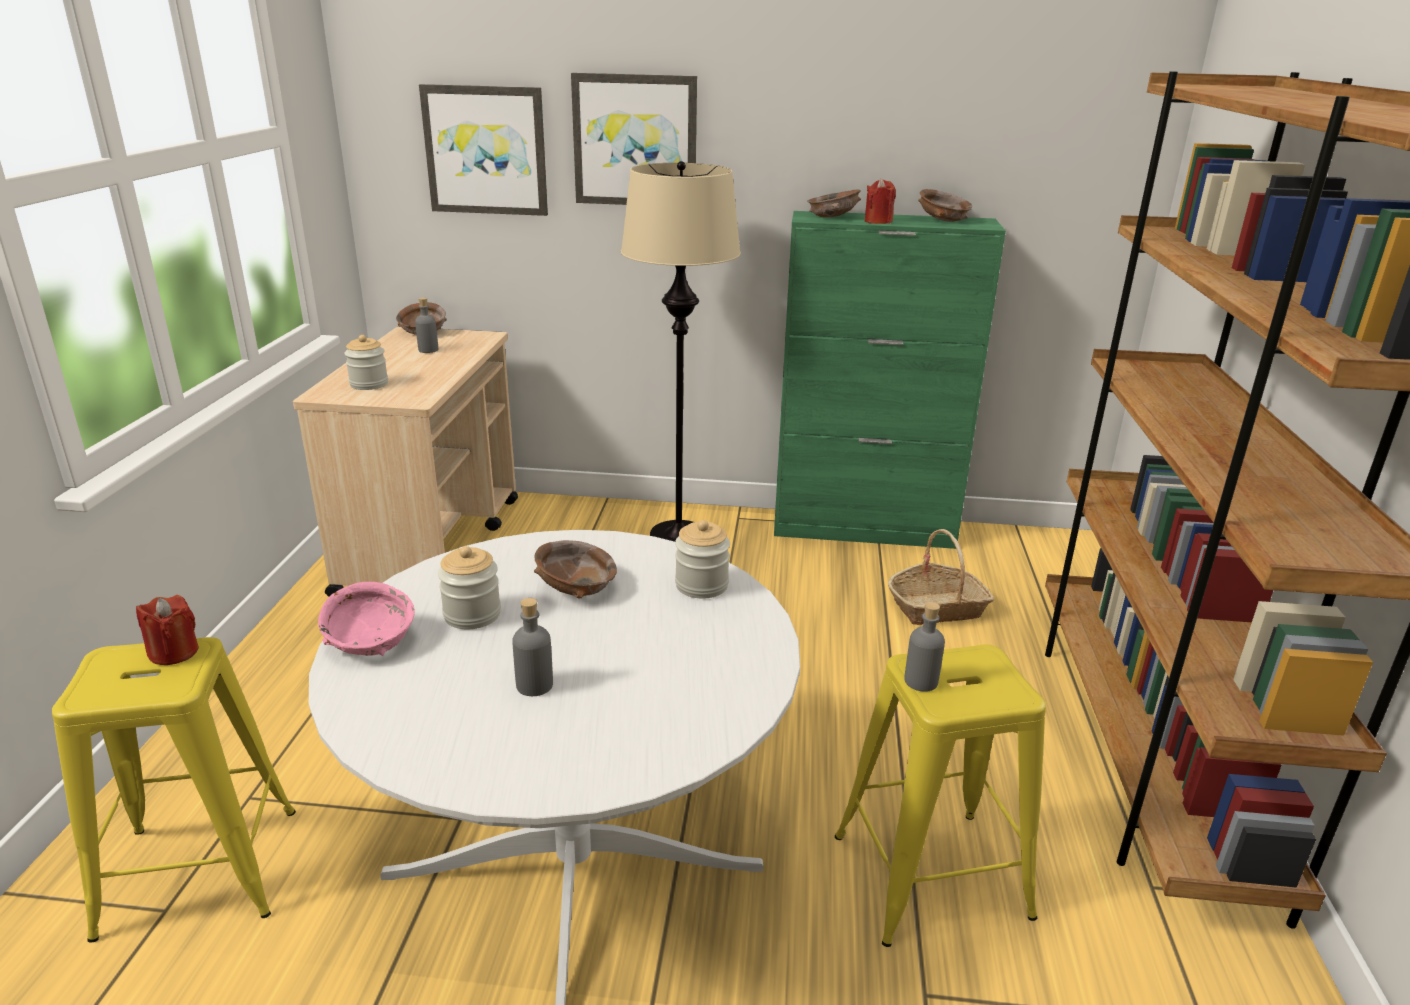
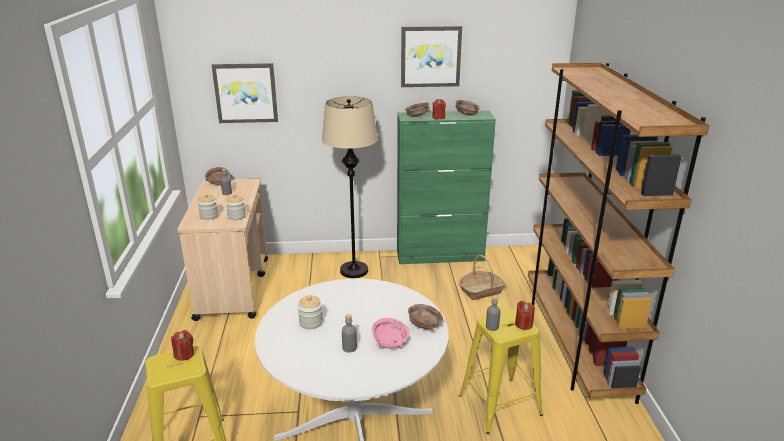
camera: 10 degrees left, 0 degrees up
(370, 642) = (275, 339): pink bowl -> pink bowl (390, 342)
(576, 589) = (348, 306): brown bowl -> brown bowl (424, 325)
(635, 140) = (320, 85): picture -> picture (430, 56)
(701, 585) = (399, 298): jar -> jar (236, 216)
(1005, 685) = (523, 324): none -> red candle

